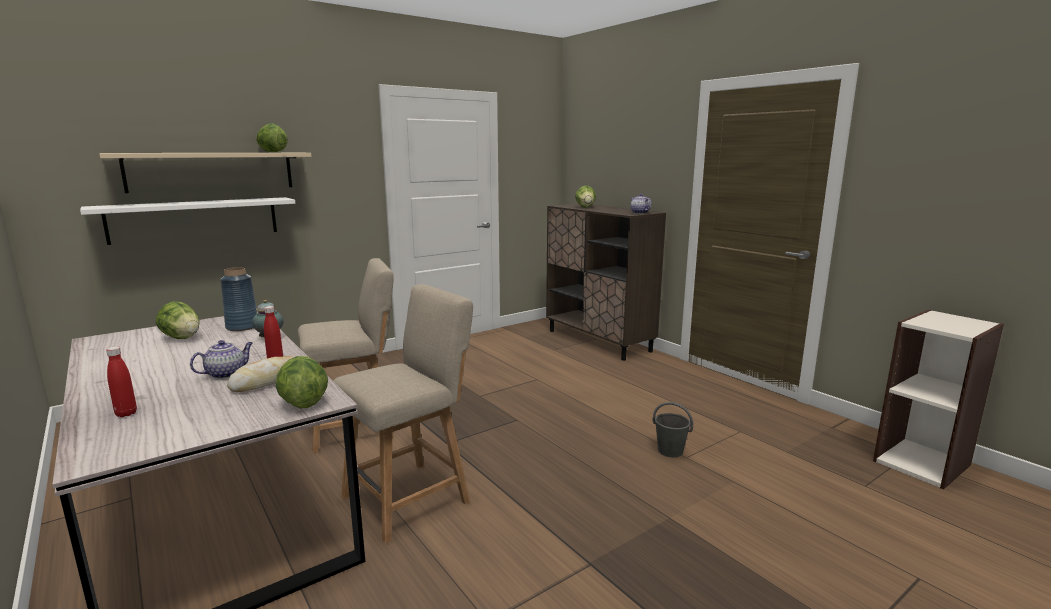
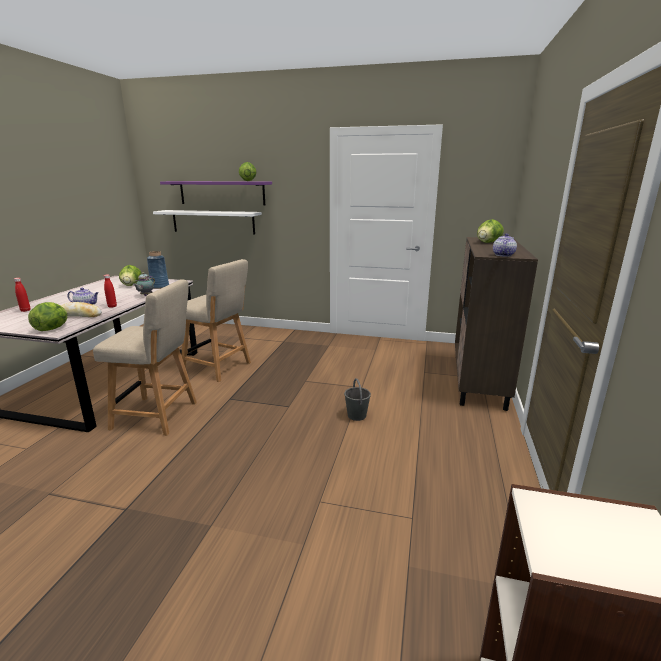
camera: 50 degrees right, 5 degrees up
(212, 171) = (222, 193): beige shelf -> purple shelf
(669, 451) = (320, 488): grey bucket -> grey bucket (356, 415)

